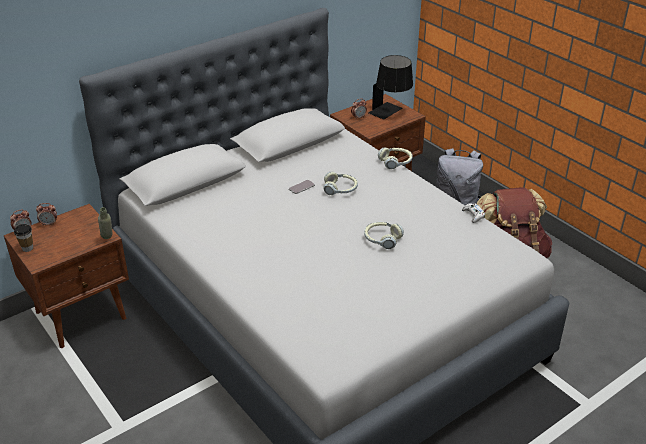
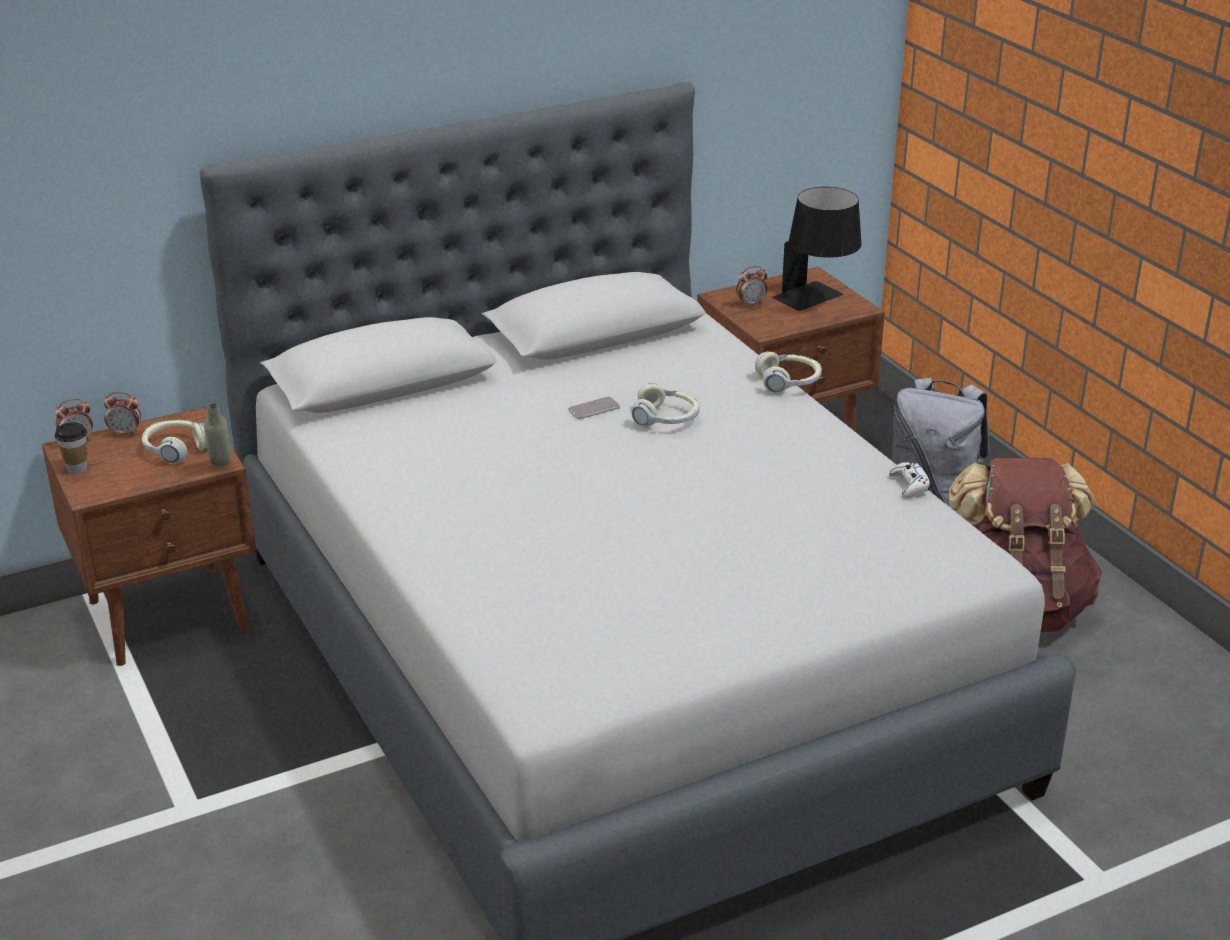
camera: 10 degrees right, 5 degrees down
(382, 239) = (717, 509): headphones -> headphones (175, 449)

